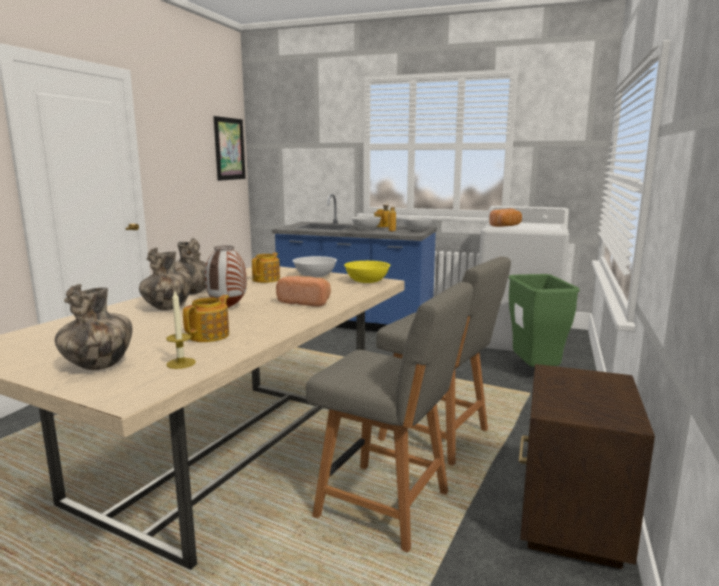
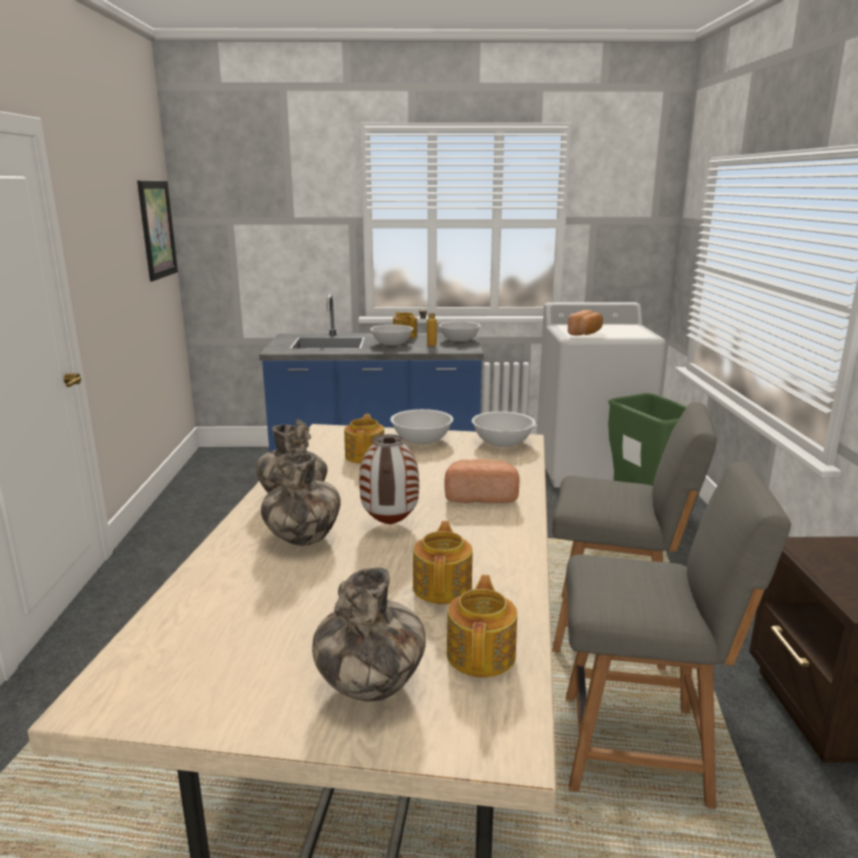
camera: 20 degrees left, 5 degrees up
(181, 363) = (482, 654): candle -> teapot
(366, 281) = (502, 442): yellow bowl -> white bowl

